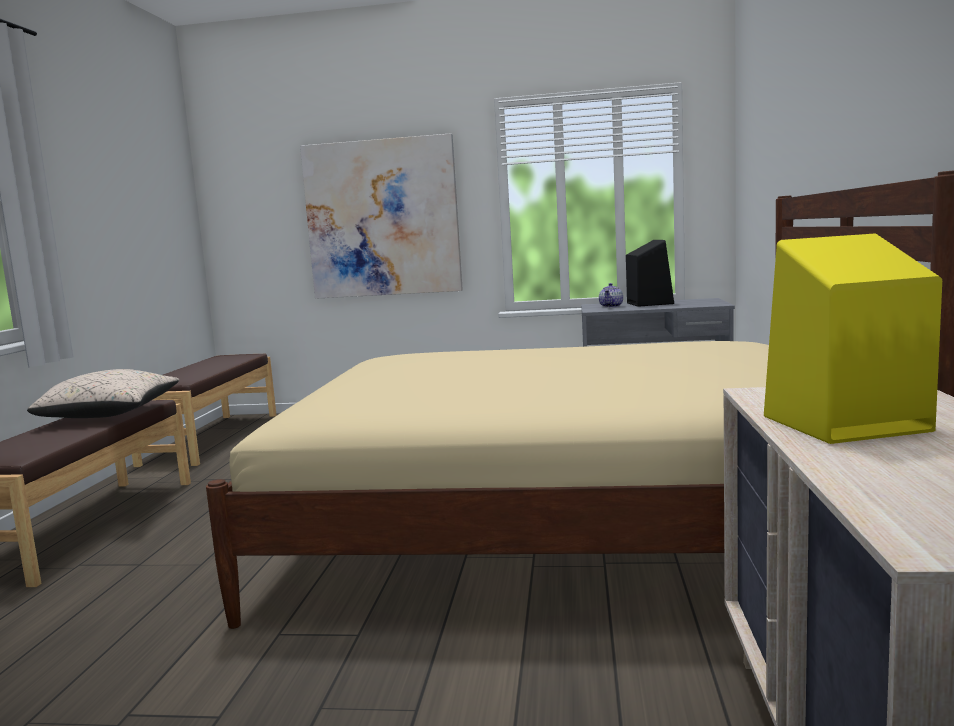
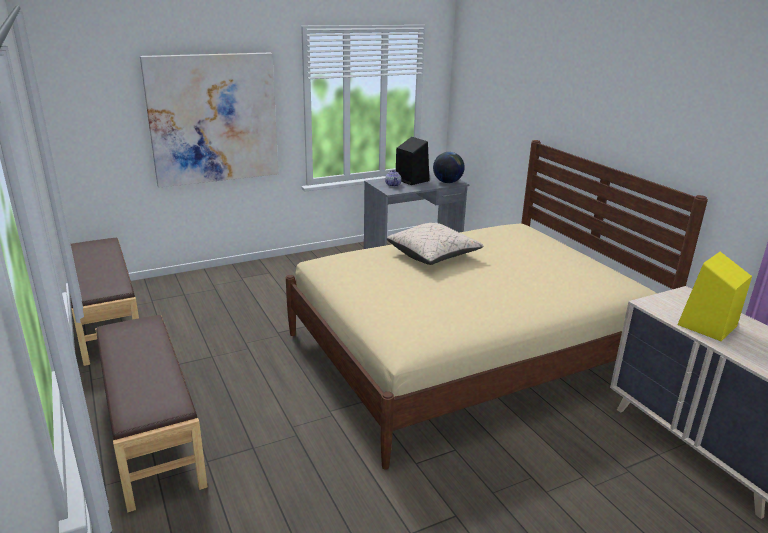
camera: 35 degrees left, 15 degrees up
(111, 415) = (146, 343): beige pillow -> beige pillow (433, 255)
(701, 304) = (447, 182): none -> globe

